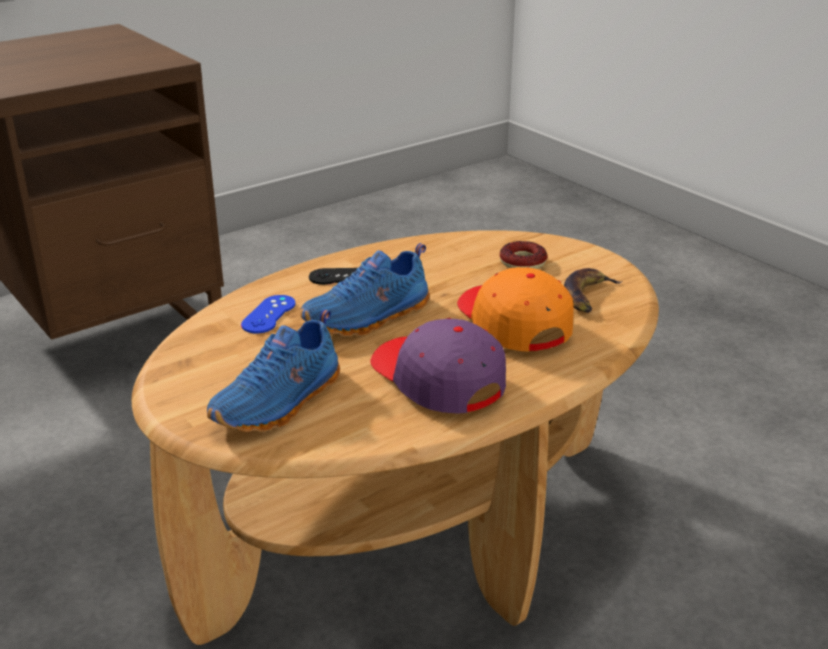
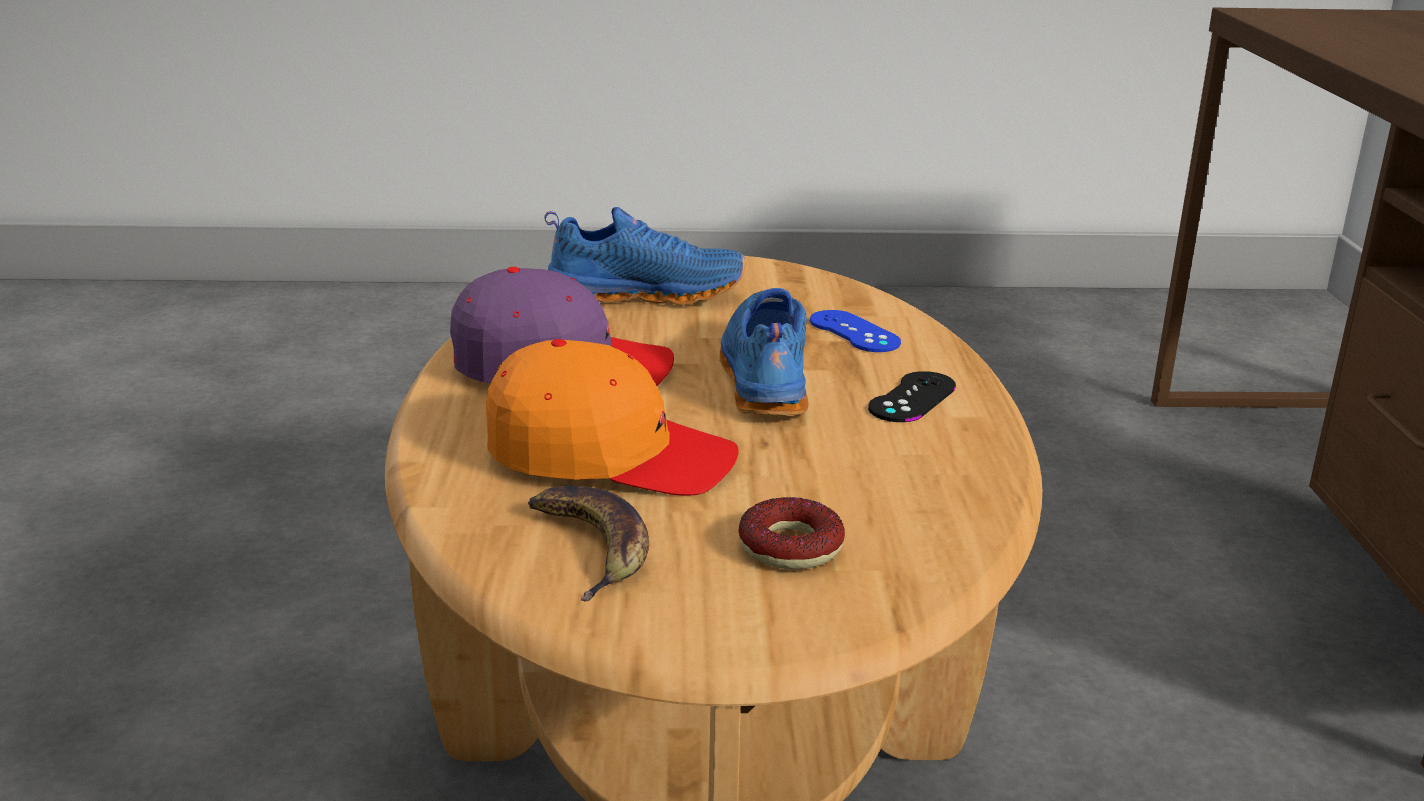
camera: 125 degrees right, 5 degrees down
(280, 403) = (644, 294): blue shoe -> blue shoe turned 105 degrees clockwise

